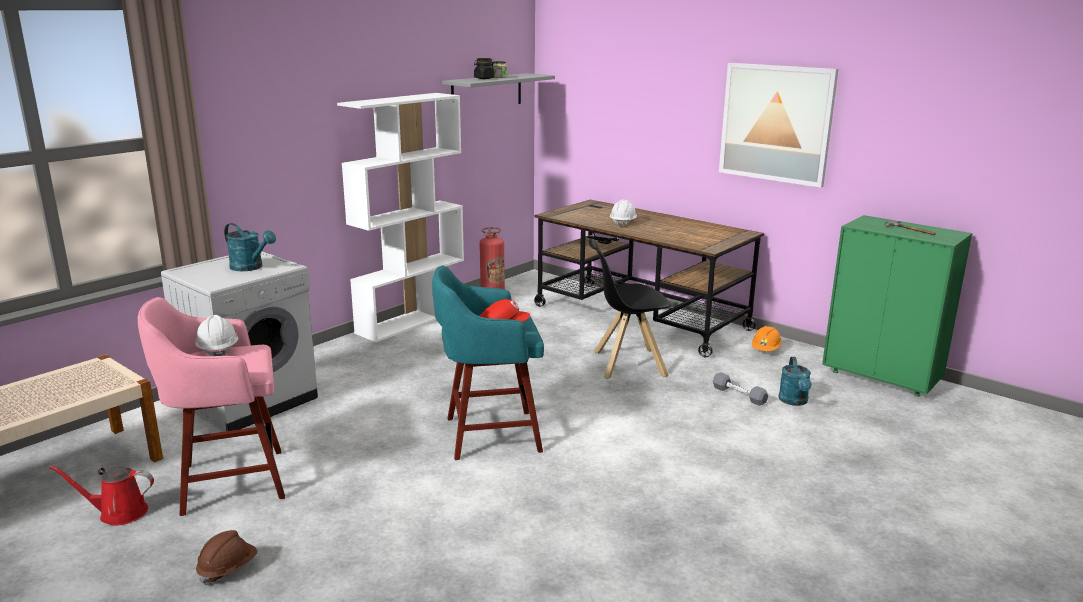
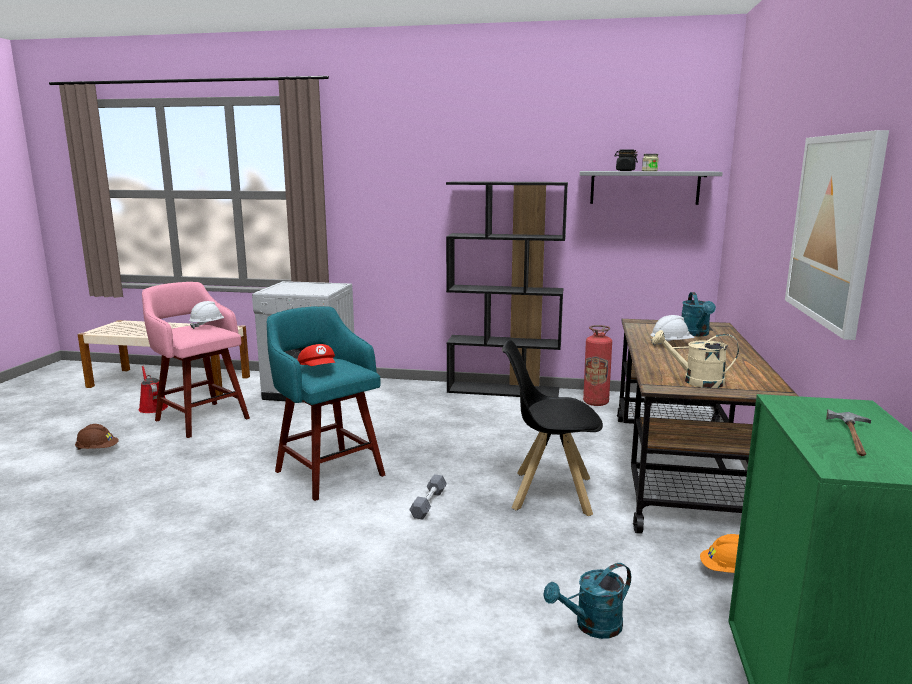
camera: 60 degrees right, 5 degrees down
(251, 267) = (310, 289): turquoise watering can -> turquoise watering can (696, 334)
(411, 320) = (504, 390): white bookcase -> black bookcase
(627, 363) = (549, 492): black chair -> black chair turned 45 degrees counterclockwise
(708, 239) = (696, 381): none -> beige watering can
(739, 395) = (557, 578): grey dumbbell -> grey dumbbell (428, 504)

